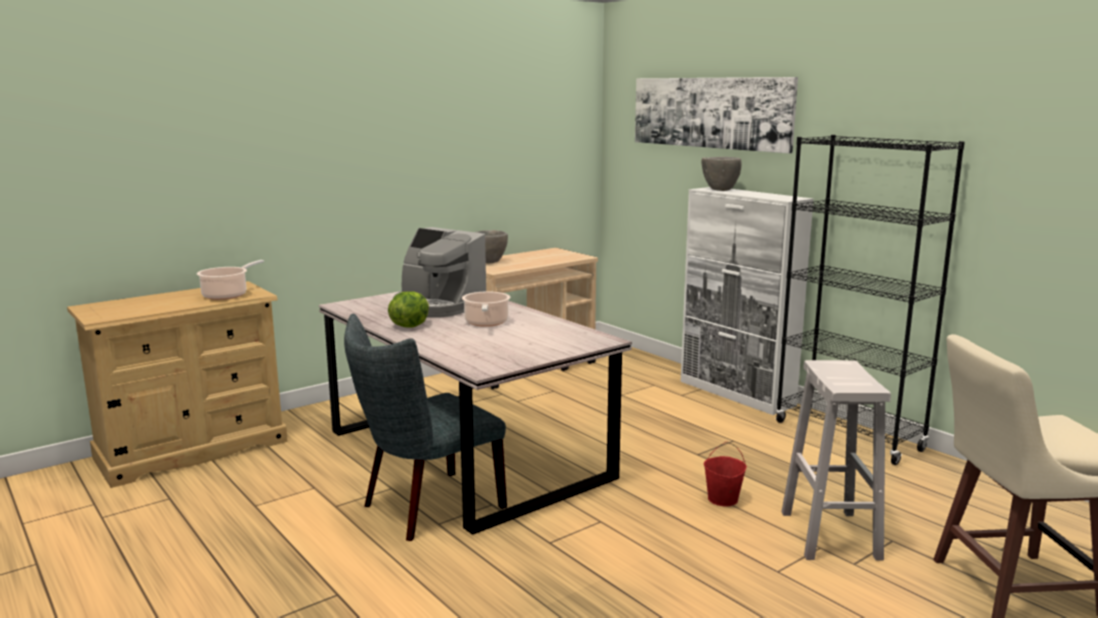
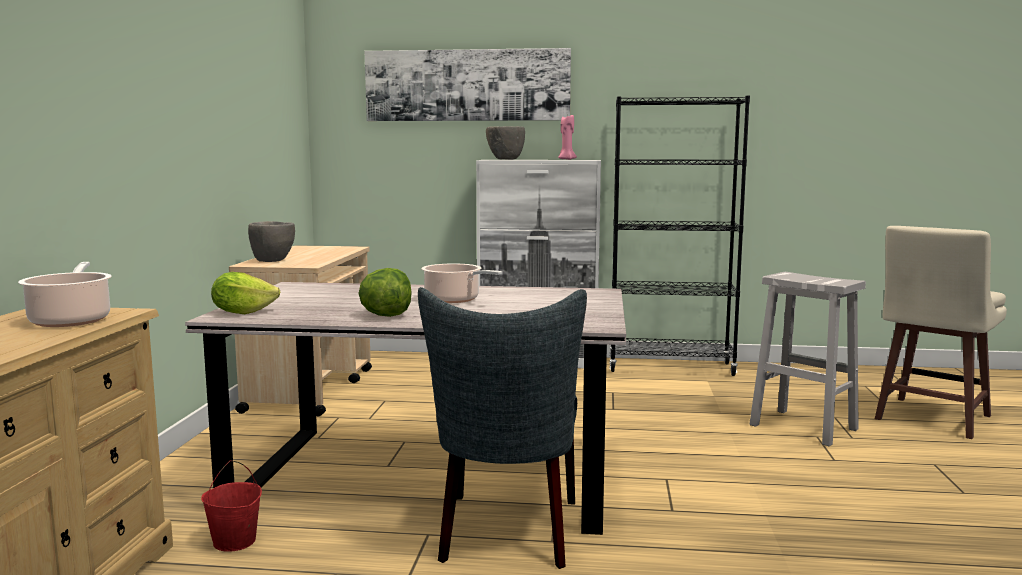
camera: 45 degrees left, 5 degrees down
(358, 304) = (242, 312): none -> lettuce
(437, 306) = (349, 298): coffee machine -> none
(723, 499) = (701, 431): red bucket -> red bucket (235, 542)
(775, 195) = (566, 159): none -> pink candle

